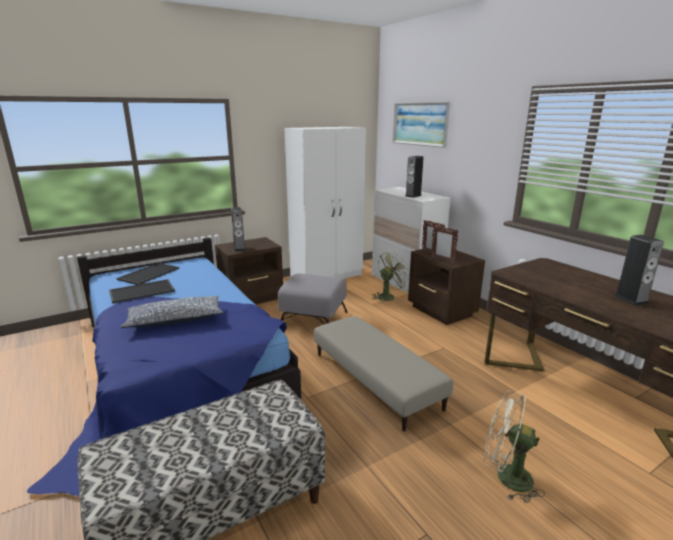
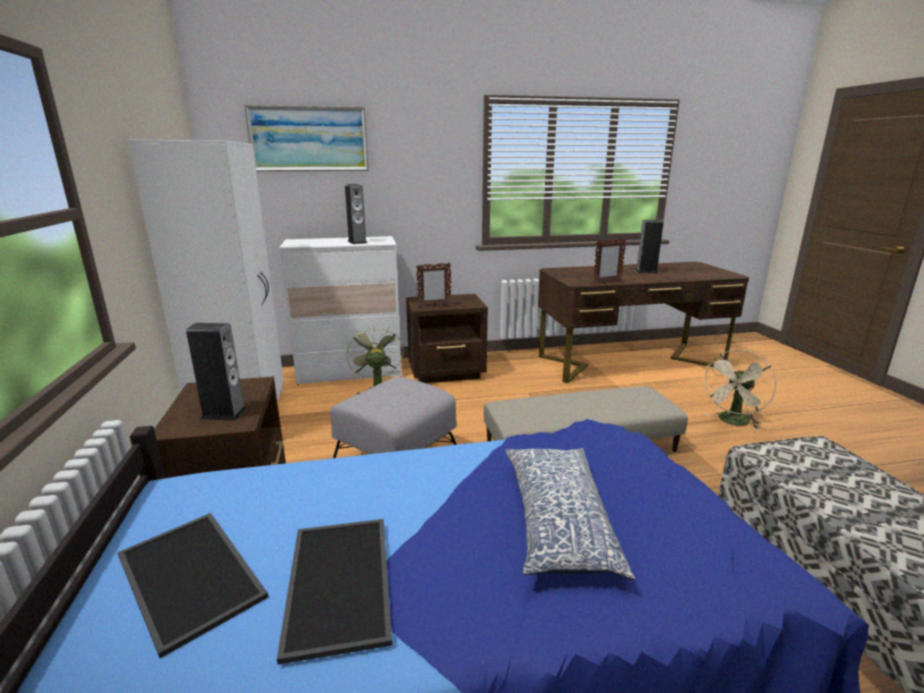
camera: 70 degrees left, 0 degrees up
(442, 261) = (462, 306): picture frame -> picture frame (607, 282)

